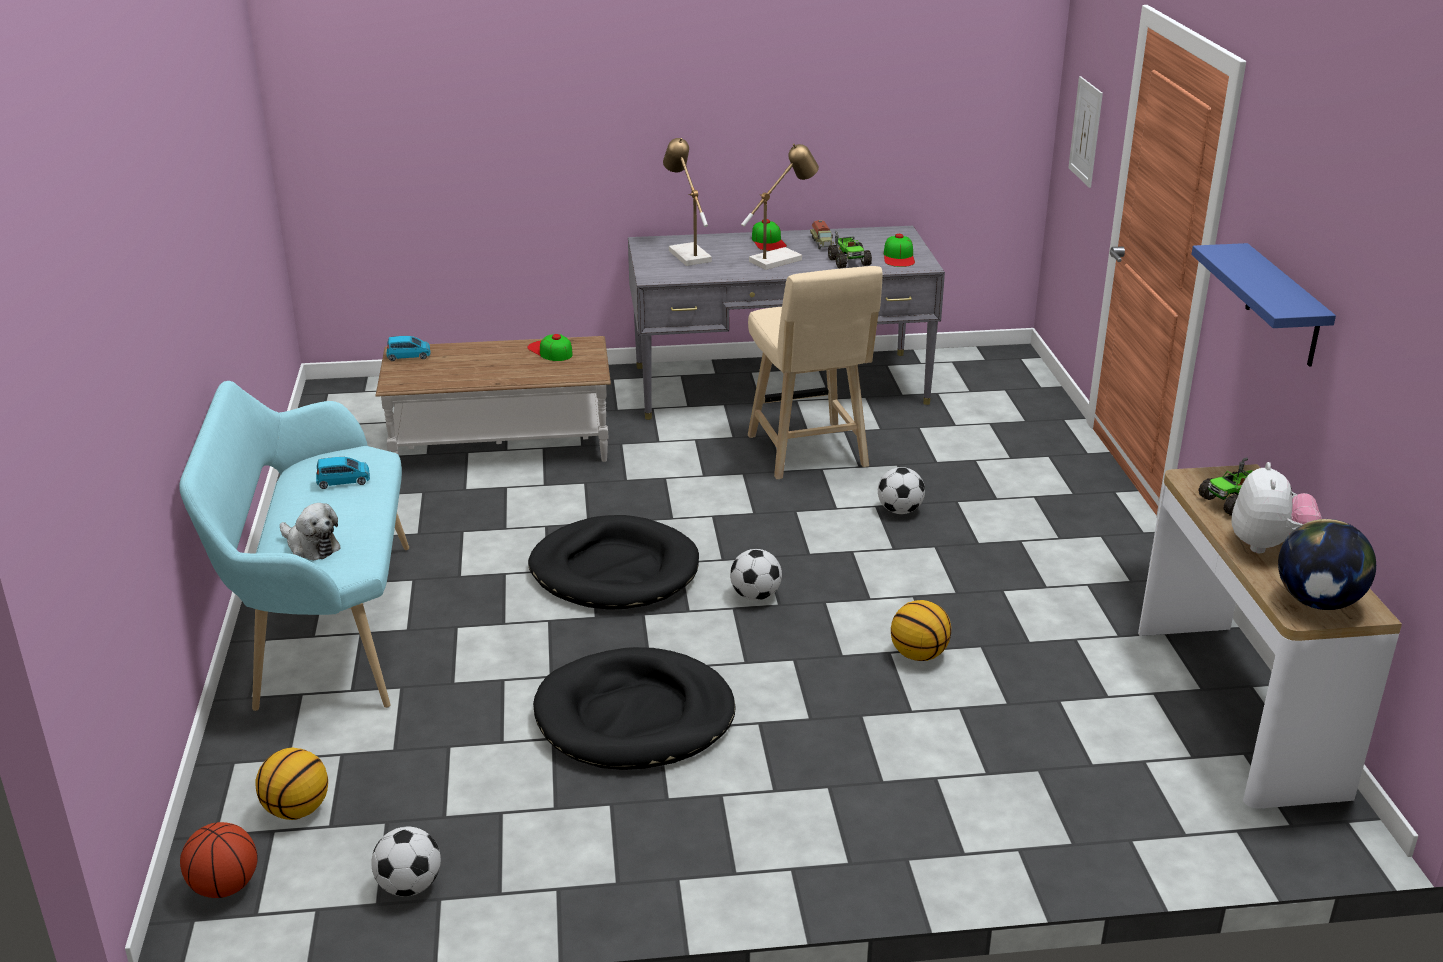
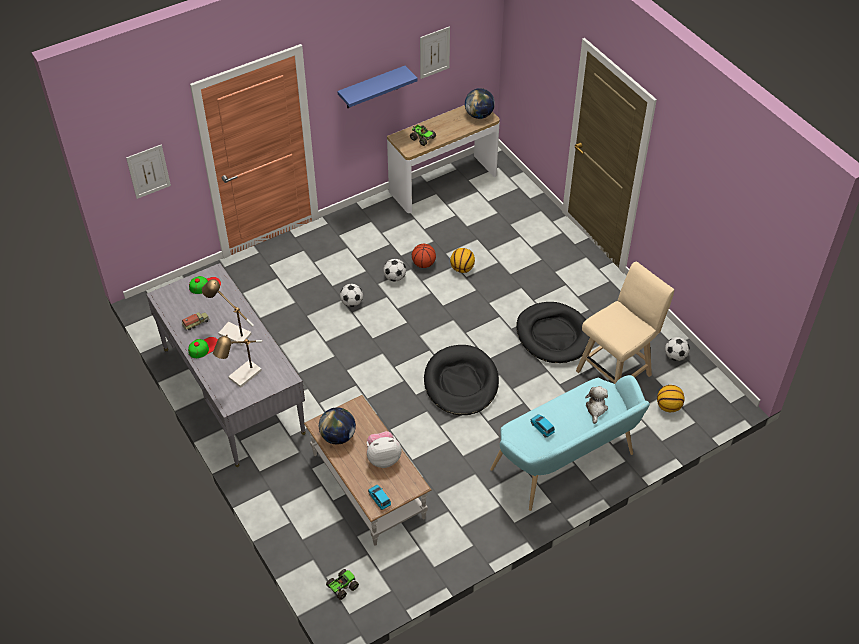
camera: 115 degrees left, 20 degrees up
(224, 887) = (713, 404): basketball -> basketball (423, 264)
(550, 351) = (338, 436): cap -> globe
(755, 596) = (452, 328): football -> football (395, 277)
(809, 455) = (312, 351): beige stool -> beige stool (616, 371)
(849, 262) = (222, 303): toy truck -> toy truck (342, 587)
(1268, 546) = (449, 127): plush toy -> plush toy (383, 458)
(1384, 349) = (434, 52): none -> picture

